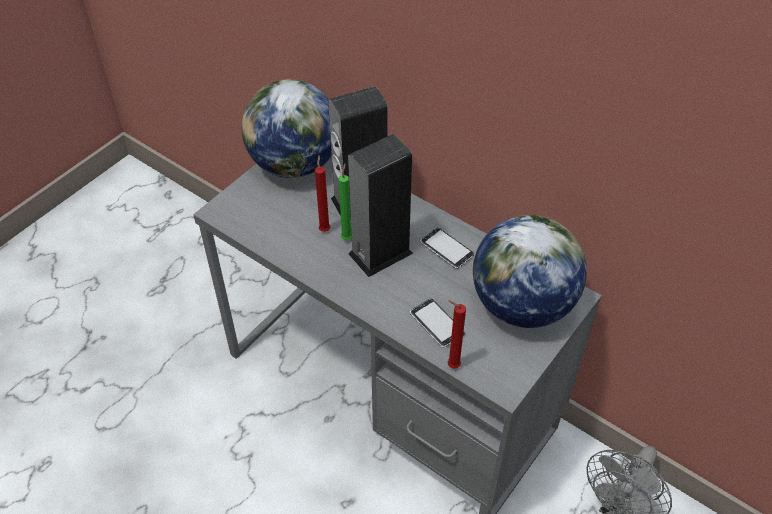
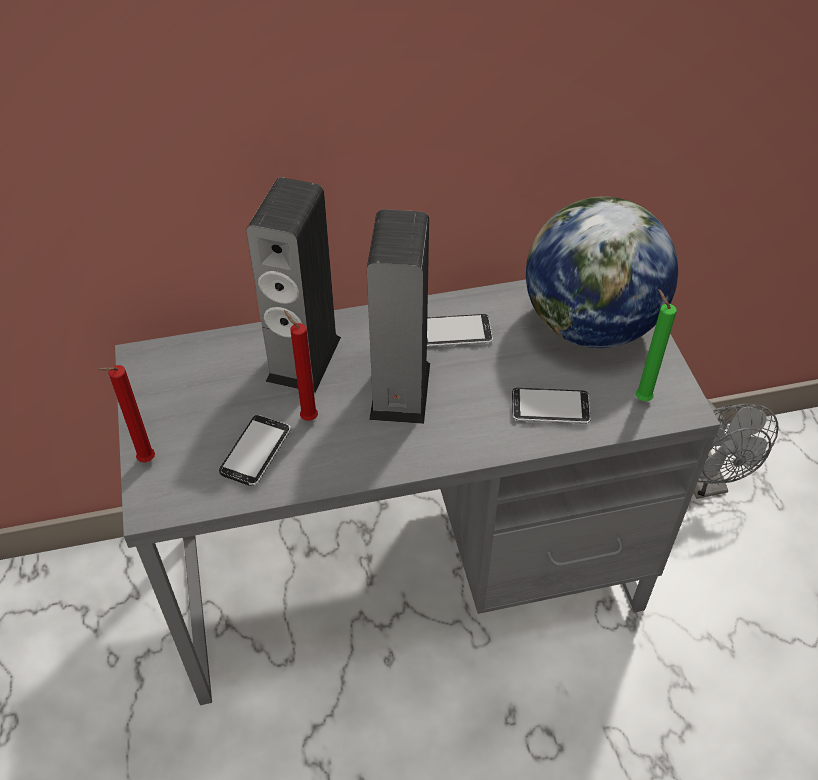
camera: 50 degrees left, 0 degrees up
(284, 225) = (256, 452): none -> phone
(294, 165) = (169, 381): globe -> none
(347, 237) = (343, 404): green candle -> green candle (640, 397)
(451, 365) = (617, 432): red candle -> red candle (144, 461)

